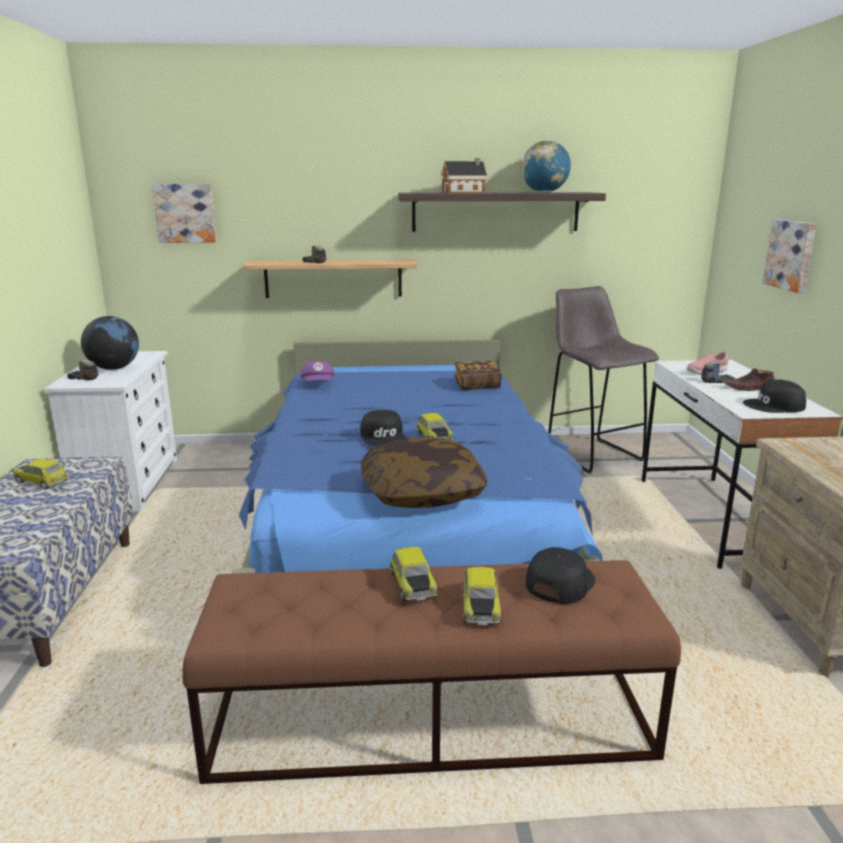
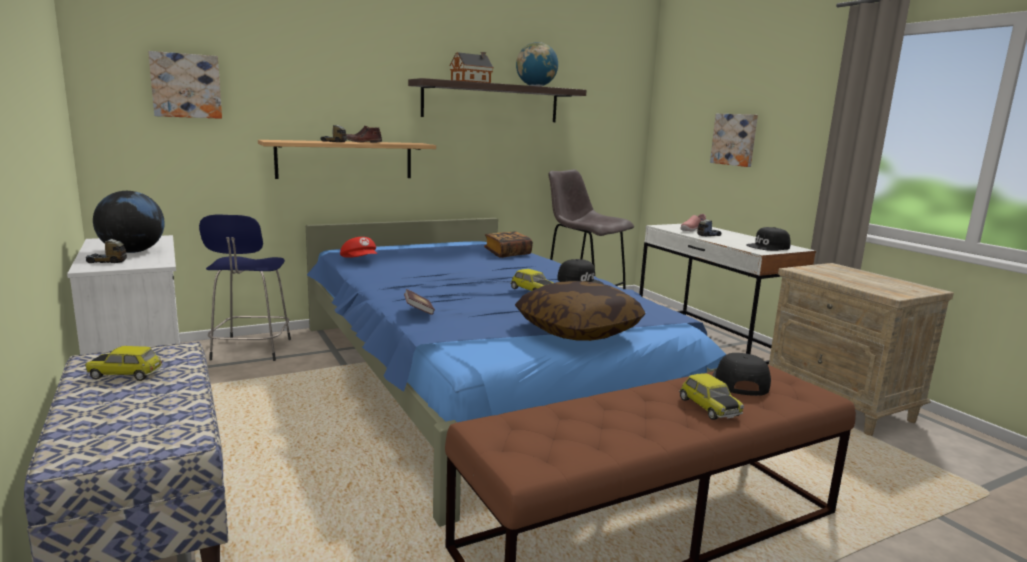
camera: 25 degrees left, 5 degrees down
(235, 458) = (250, 350): none -> blue stool
(293, 451) = (418, 311): none -> book
(318, 384) = (360, 261): purple cap -> red cap
(384, 436) = (487, 293): black cap -> black cap (580, 281)
(411, 584) = (637, 401): toy car -> none
(747, 389) = (735, 238): brown shoe -> brown shoe (362, 142)

